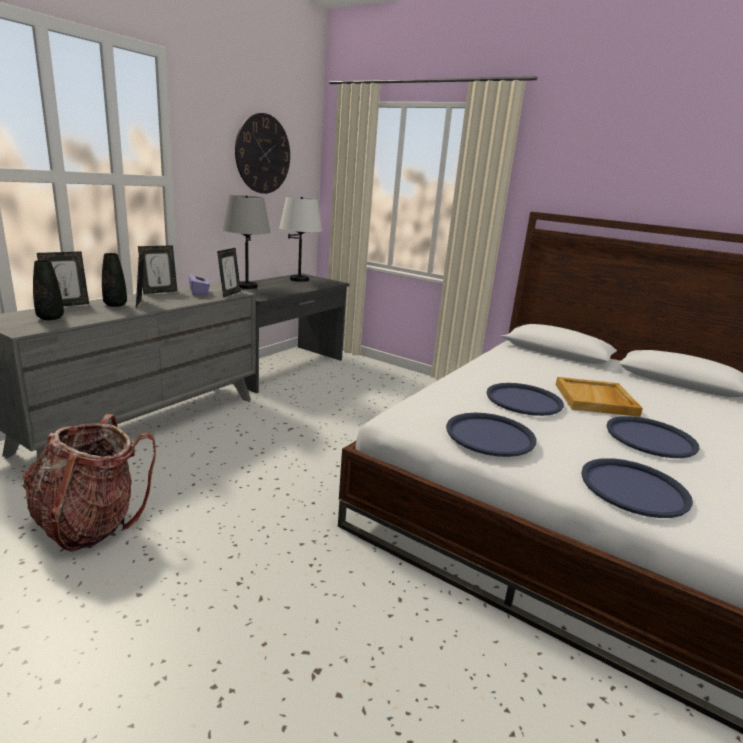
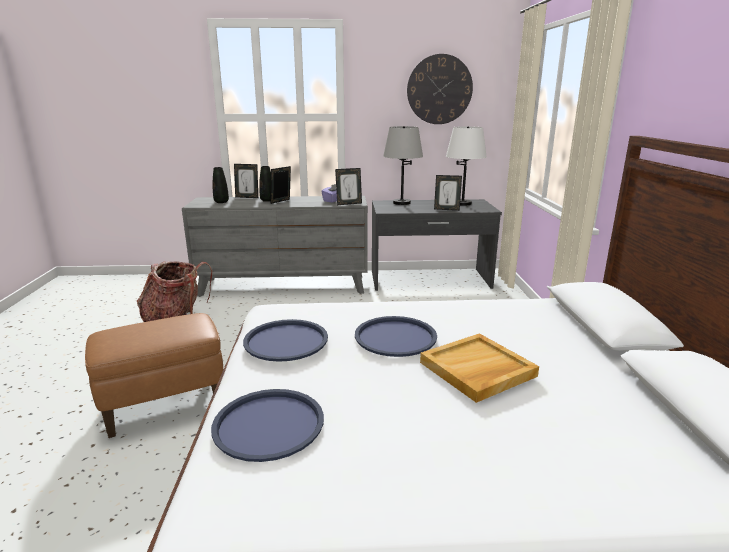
camera: 55 degrees right, 0 degrees up
(159, 292) = (313, 197): picture frame -> picture frame (446, 209)
(314, 601) = (165, 405): none -> brown ottoman
(650, 438) = (417, 417): blue tray -> none

